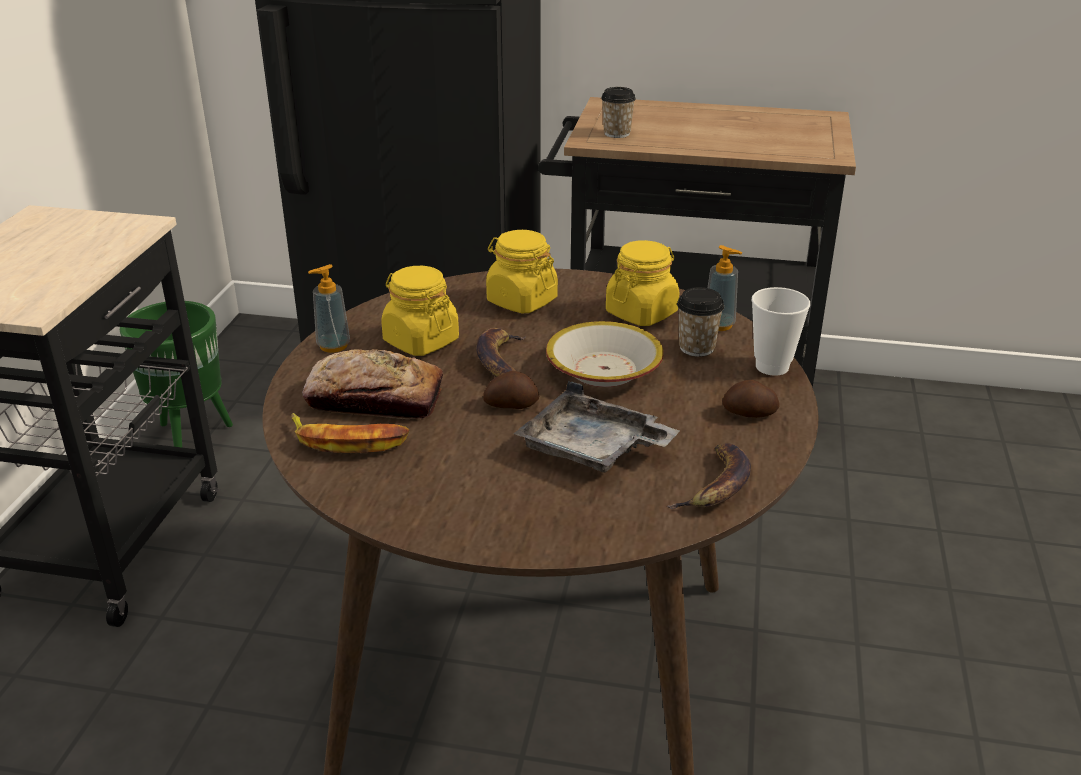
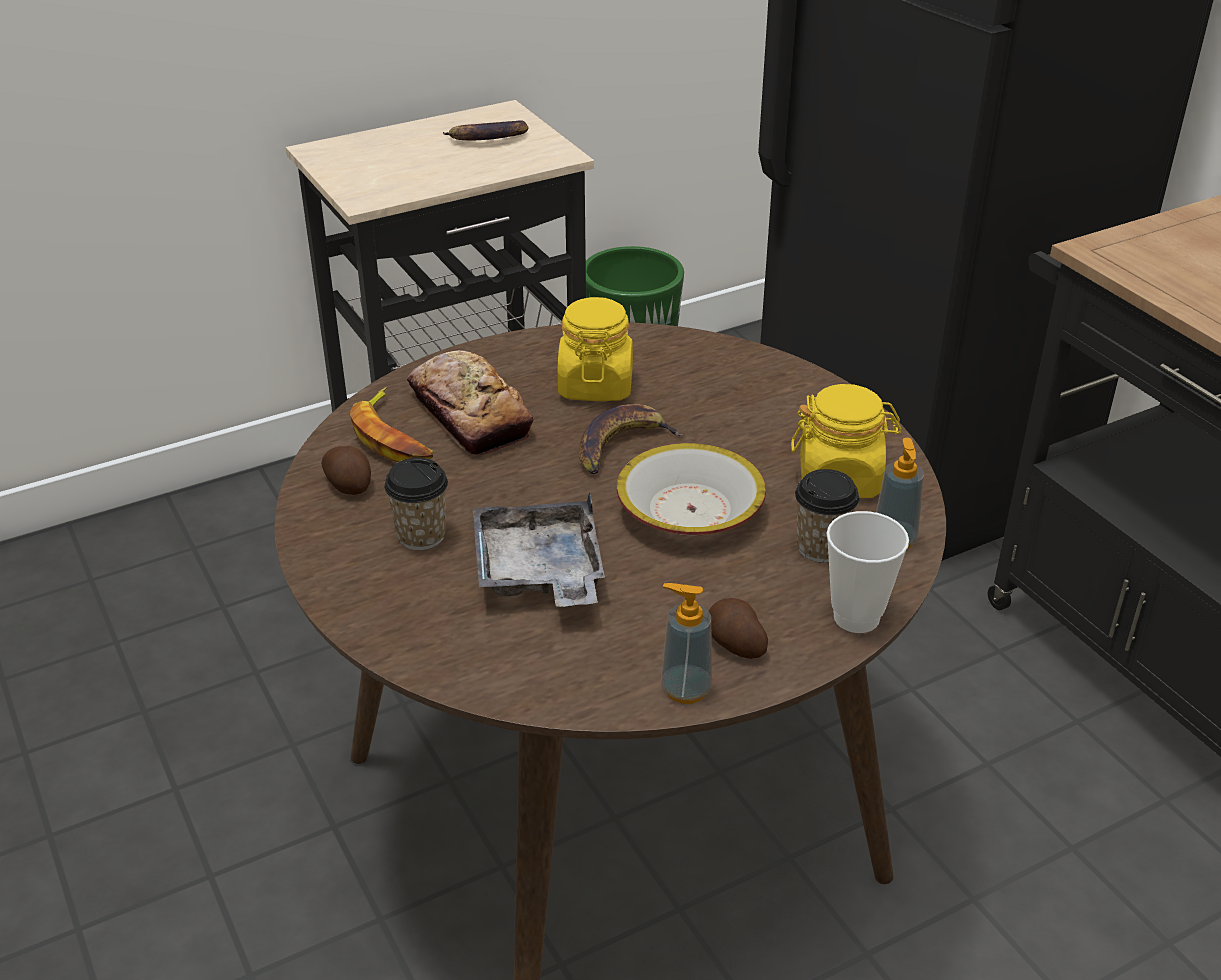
camera: 50 degrees right, 5 degrees up
(333, 346) = (525, 348): soap dispenser -> soap dispenser (685, 689)
(511, 404) = (555, 488): potato -> potato (349, 484)
(521, 301) = (751, 398): yellow jar -> none
(617, 133) = (1151, 256): cup -> cup (421, 535)
(716, 486) = (569, 680): banana -> banana (487, 139)

